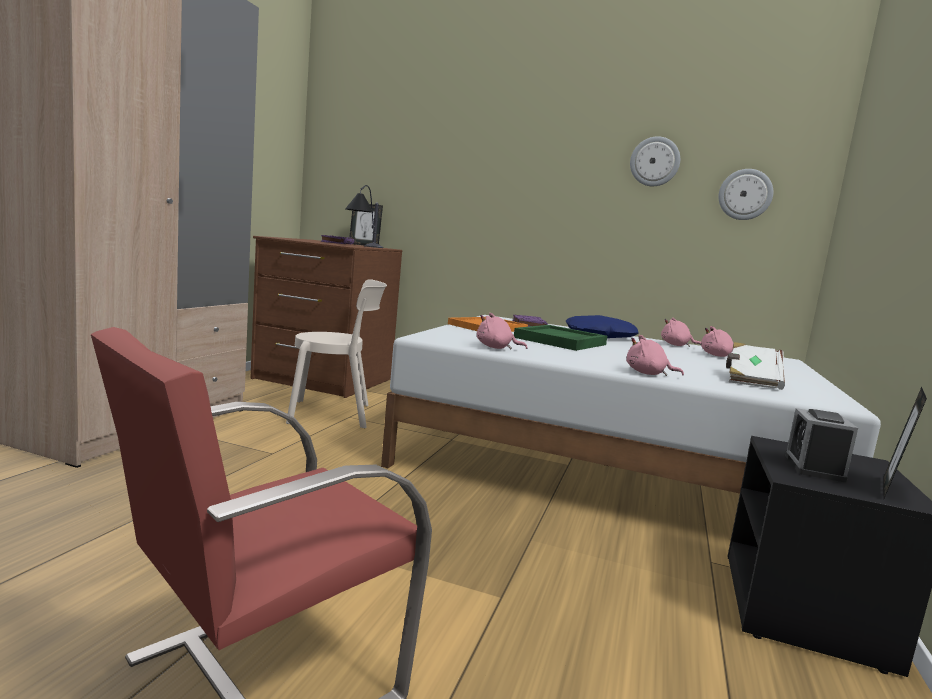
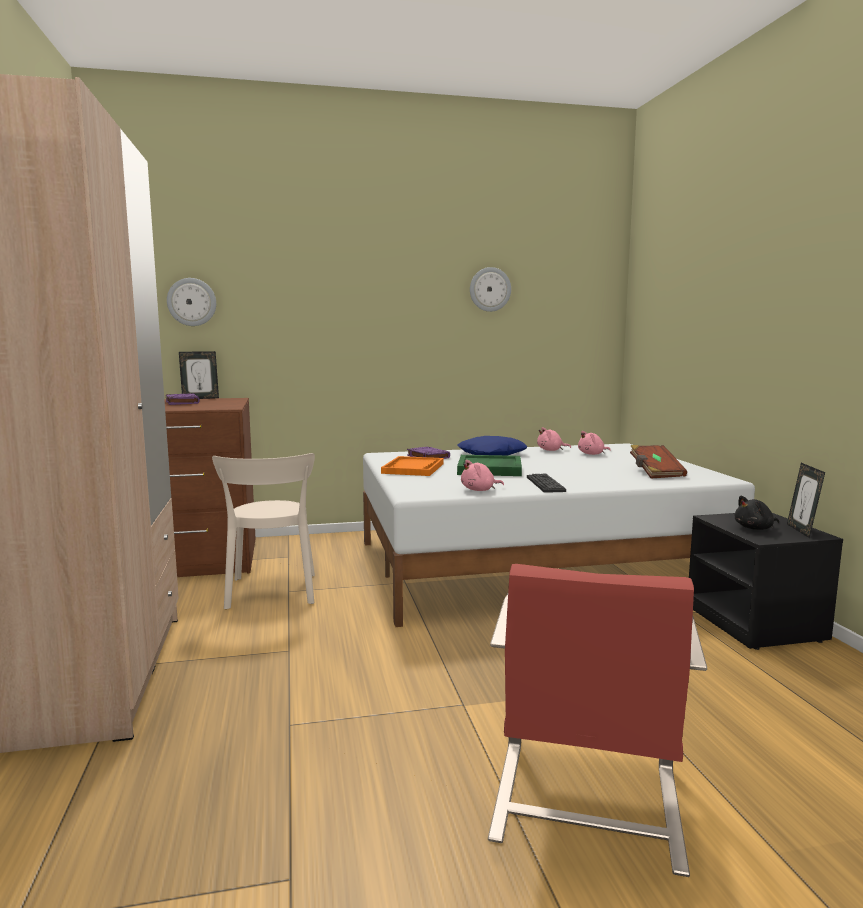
camera: 30 degrees left, 0 degrees up
(335, 414) = (272, 593): beige chair -> beige chair turned 120 degrees clockwise
(363, 246) = (225, 403): table lamp -> none
(580, 359) = (545, 484): none -> keyboard
(648, 374) = (606, 485): pink plush toy -> none
(745, 194) = (563, 313): wall clock -> wall clock (191, 302)
(751, 380) = (655, 473): white book -> brown book
(814, 468) = (755, 528): alarm clock -> black plush toy

